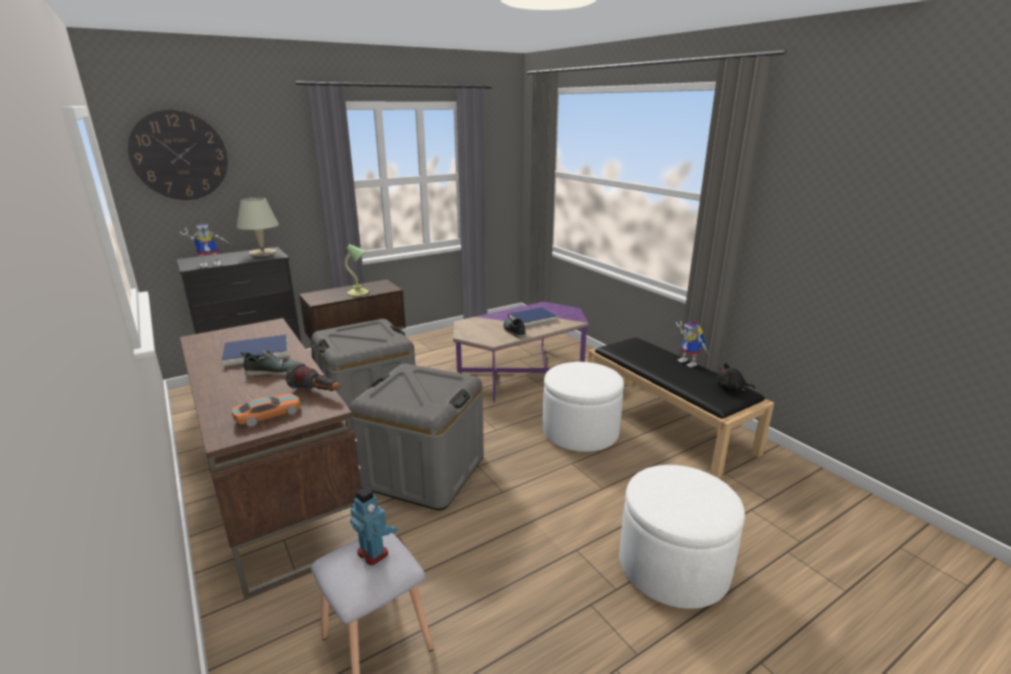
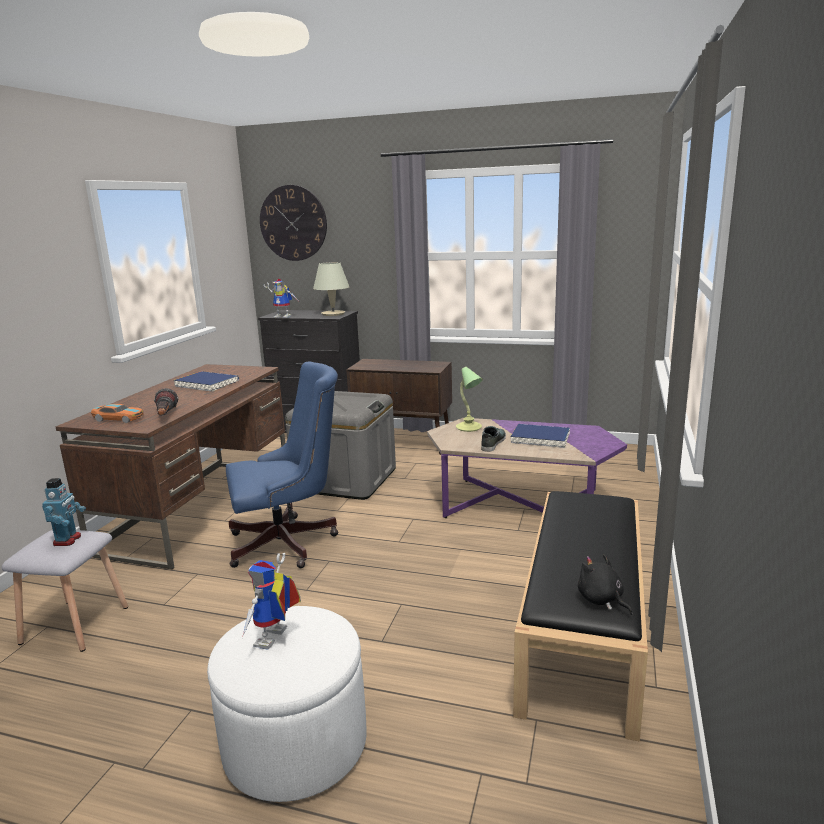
camera: 50 degrees right, 5 degrees down
(274, 371) = (184, 397): shoe -> none
(358, 293) = (401, 367): table lamp -> table lamp (469, 428)
(424, 472) = (289, 543): grey storage box -> blue office chair
(580, 432) = (466, 584): white ottoman -> none
(690, 363) = (623, 550): toy robot -> toy robot (274, 640)

